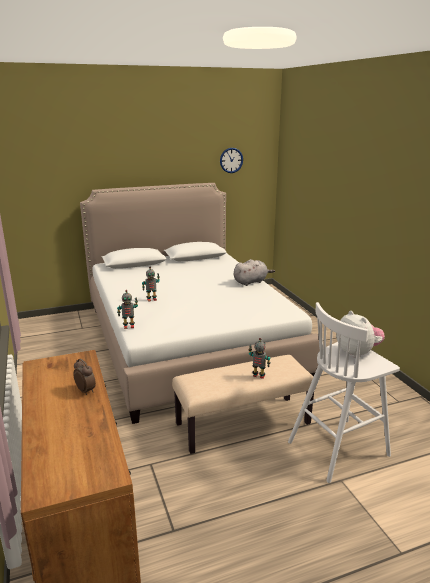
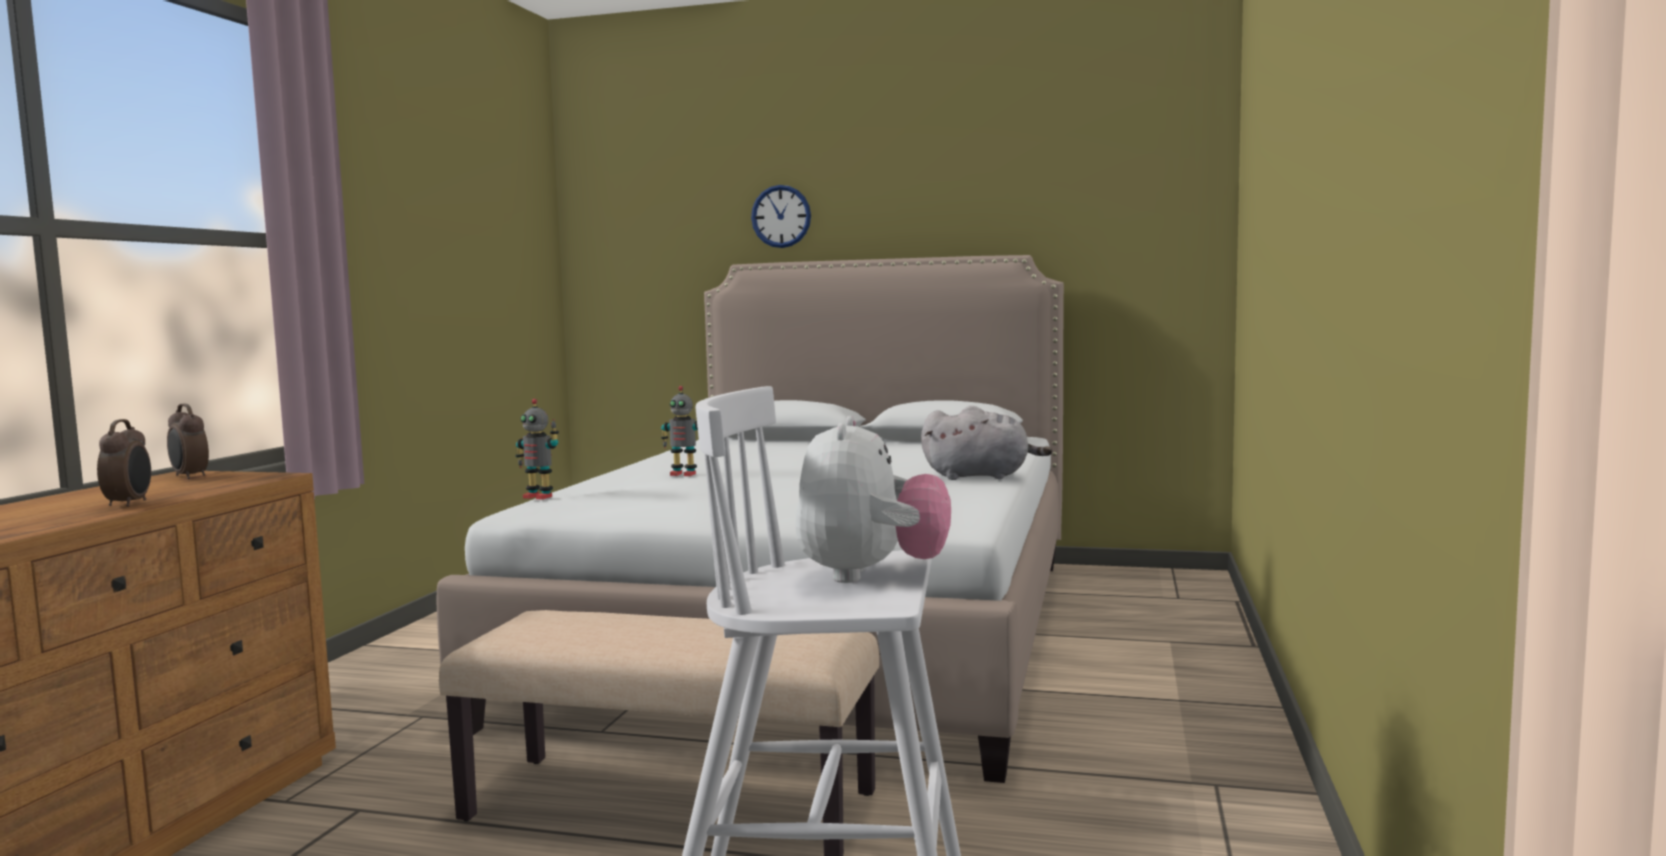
camera: 35 degrees right, 15 degrees down
(47, 365) = (189, 477): none -> alarm clock
(231, 160) = (1089, 201): wall clock -> wall clock (781, 216)
(258, 376) = (681, 642): toy robot -> none

